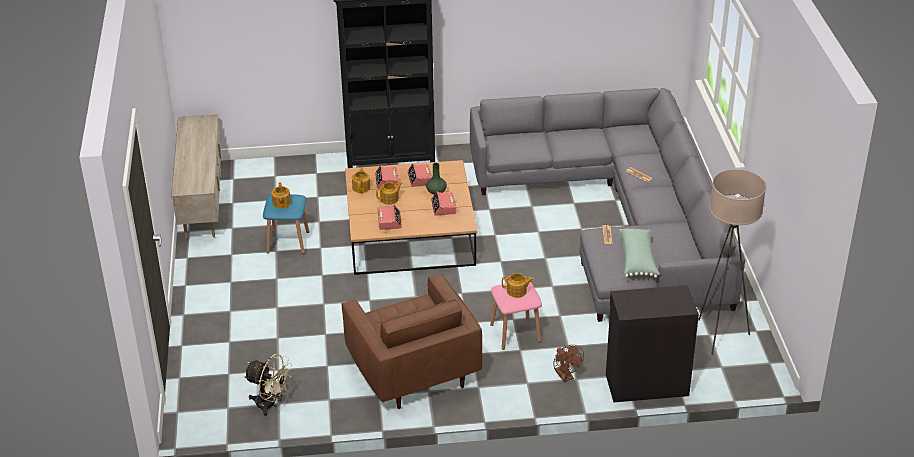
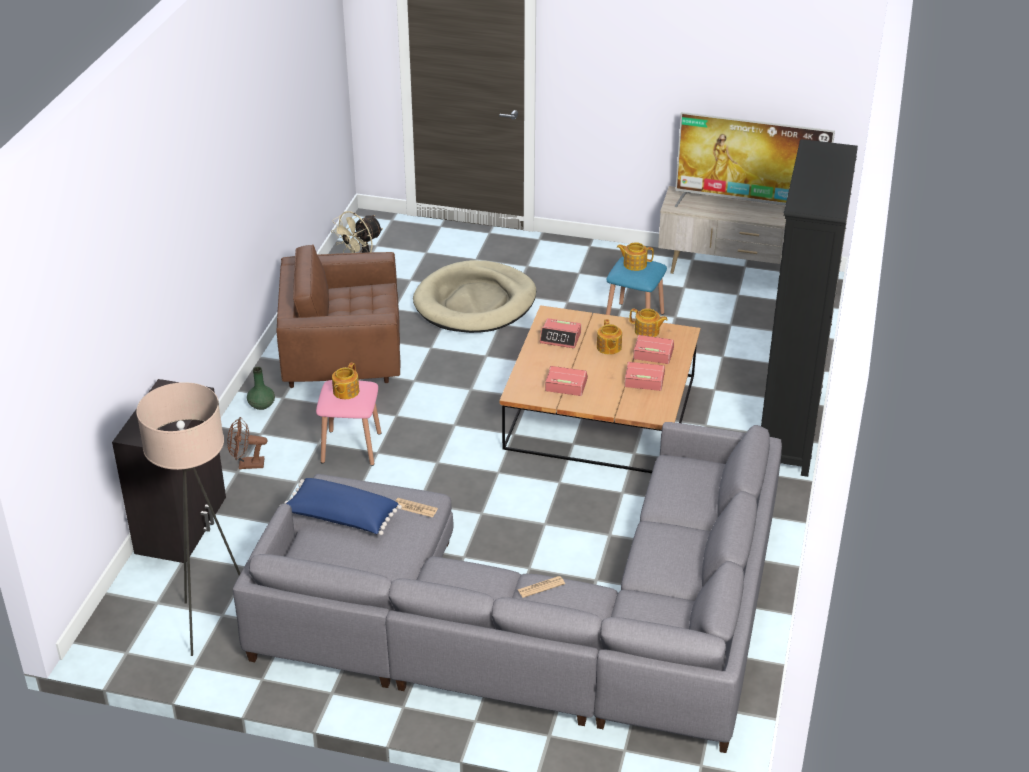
camera: 110 degrees right, 0 degrees up
(193, 155) = (748, 207): none -> television
(298, 324) = (475, 302): none -> beige dog bed
(436, 192) = (605, 387): green vase -> green vase (261, 405)
(638, 260) = (340, 518): green pillow -> blue pillow

